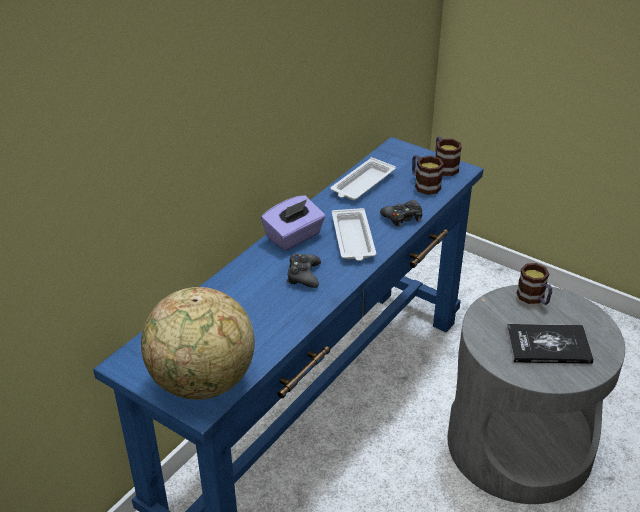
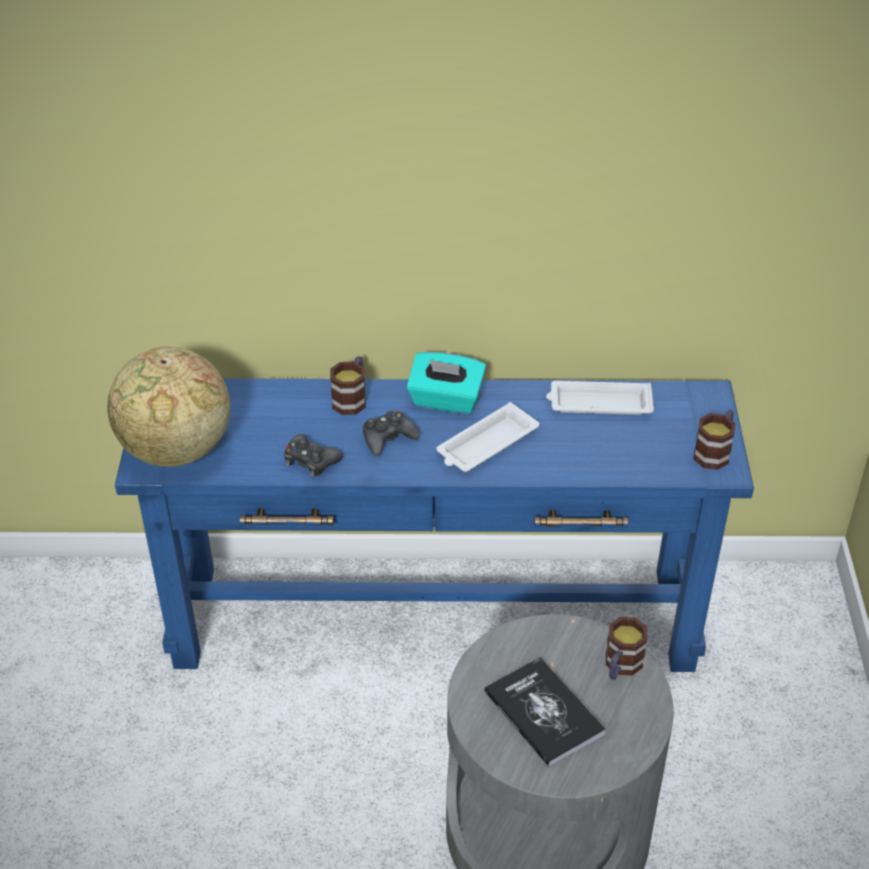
camera: 55 degrees right, 5 degrees up
(294, 237) = (446, 400): purple tissue box -> turquoise tissue box
(403, 217) = (568, 464): black game controller -> black game controller (311, 461)
(424, 185) = (655, 452): mug -> mug (352, 398)

